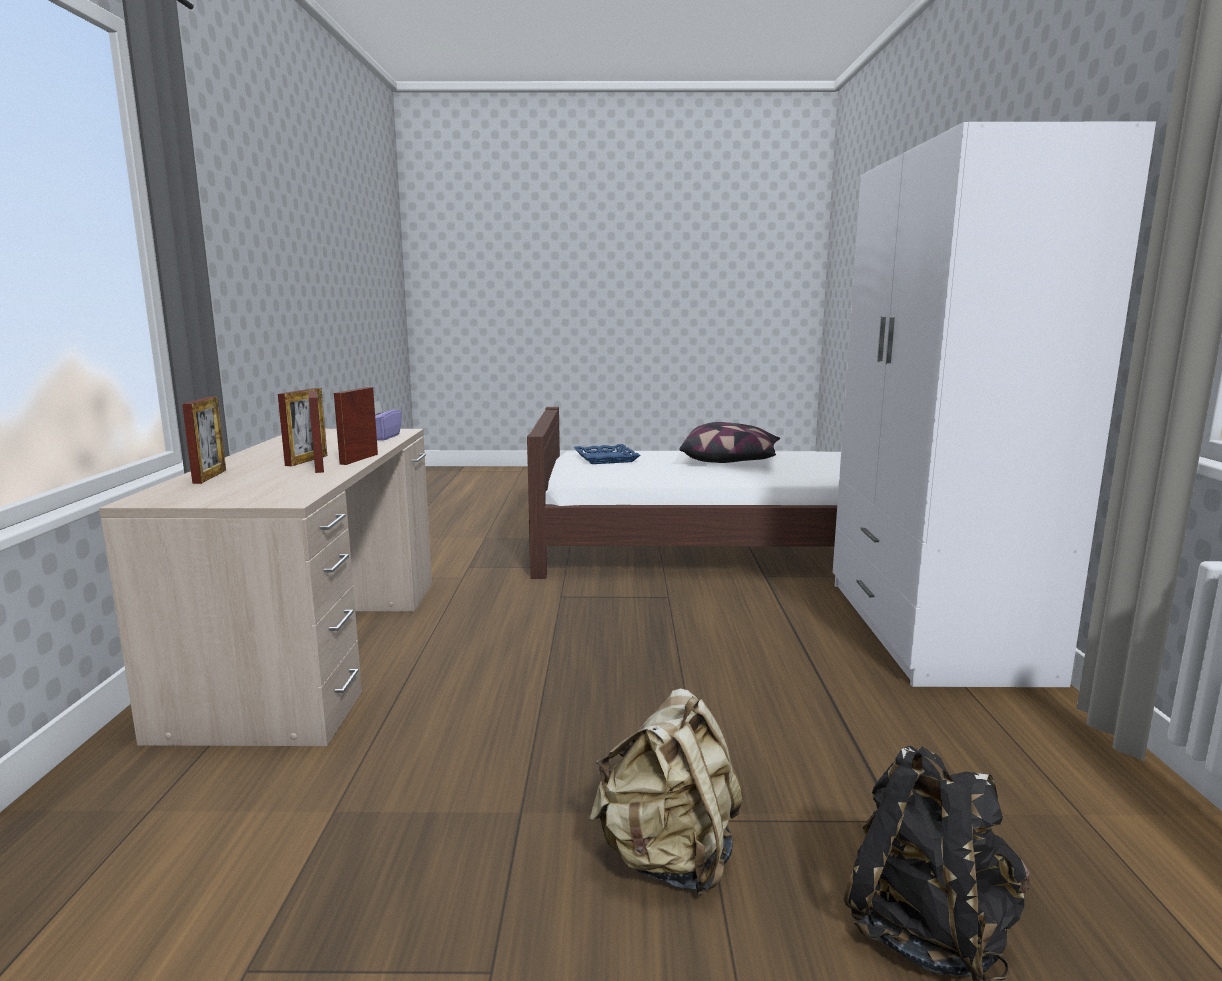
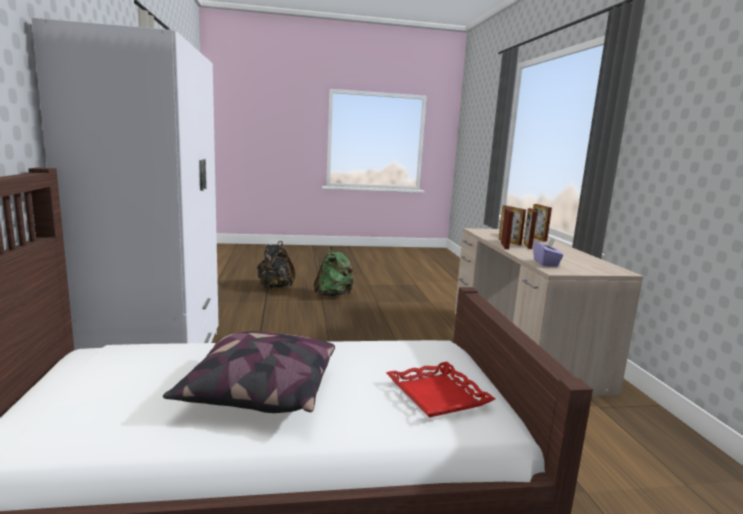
camera: 170 degrees right, 0 degrees up
(606, 458) = (436, 395): blue tray -> red tray
(668, 859) = (333, 295): beige backpack -> green backpack

